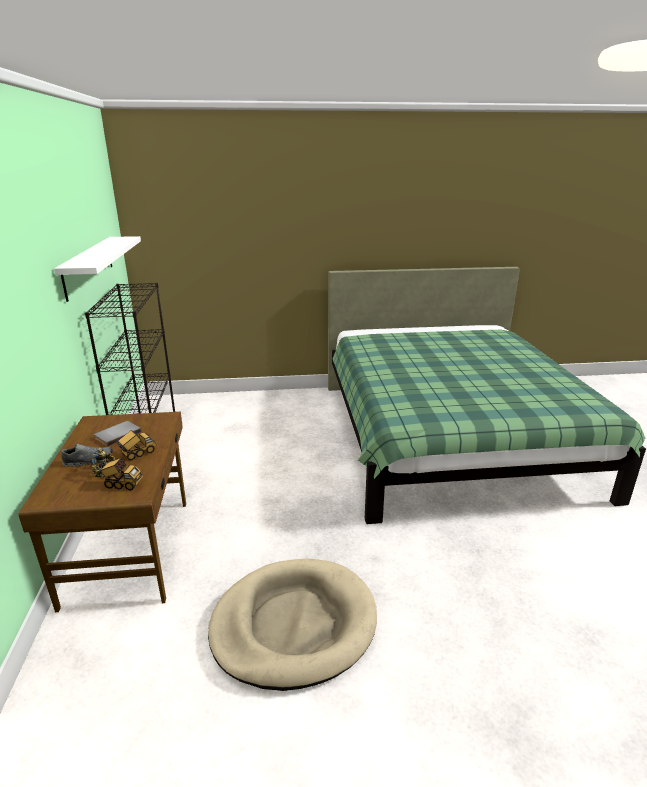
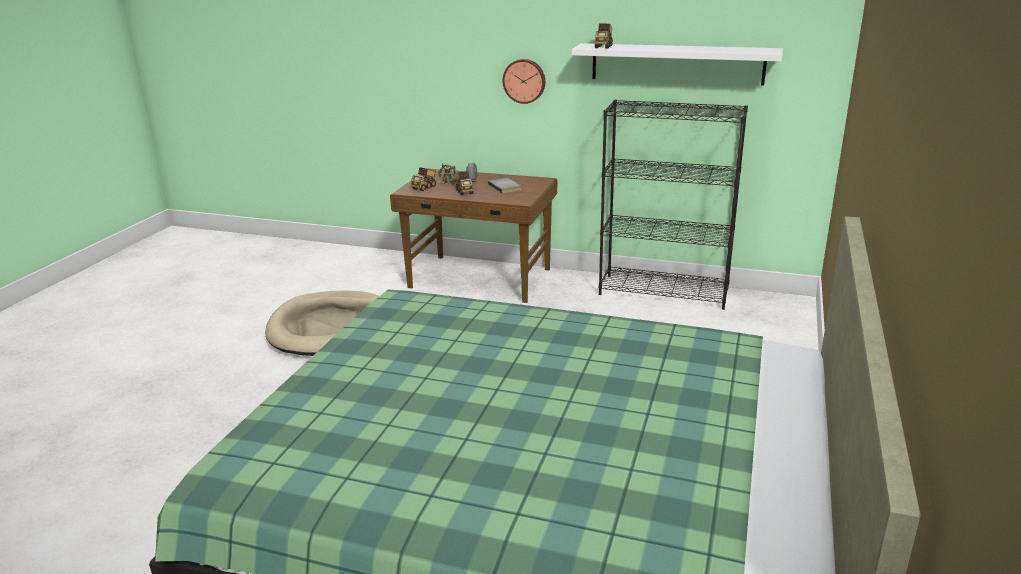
camera: 115 degrees right, 0 degrees up
(38, 330) = (524, 81): none -> wall clock
(88, 261) = (603, 47): none -> toy truck

